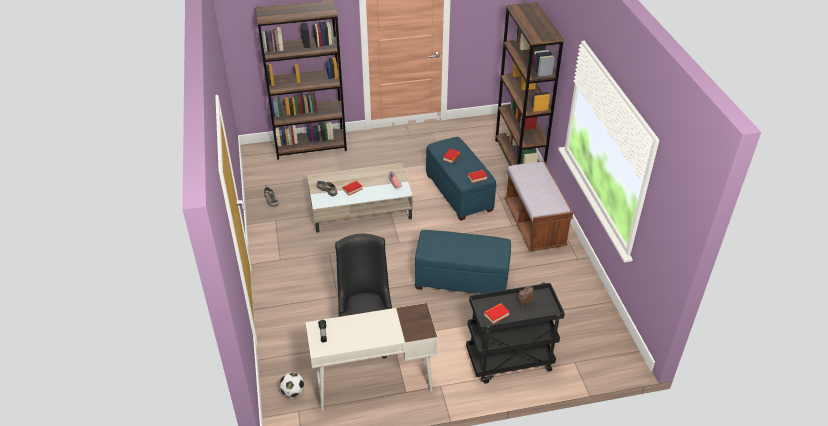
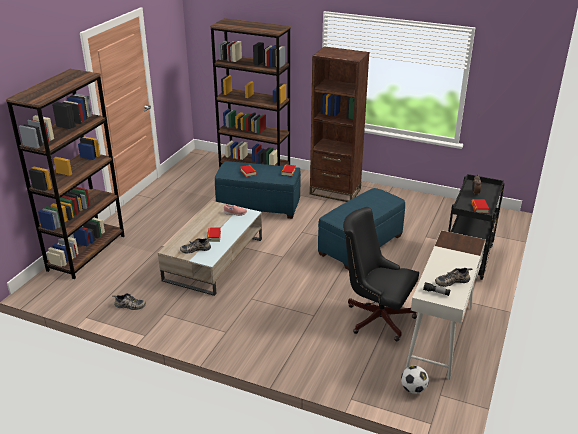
camera: 55 degrees left, 10 degrees down
(348, 337) = (452, 281): none -> shoe
(534, 225) = (335, 191): brown bench -> brown bookcase

